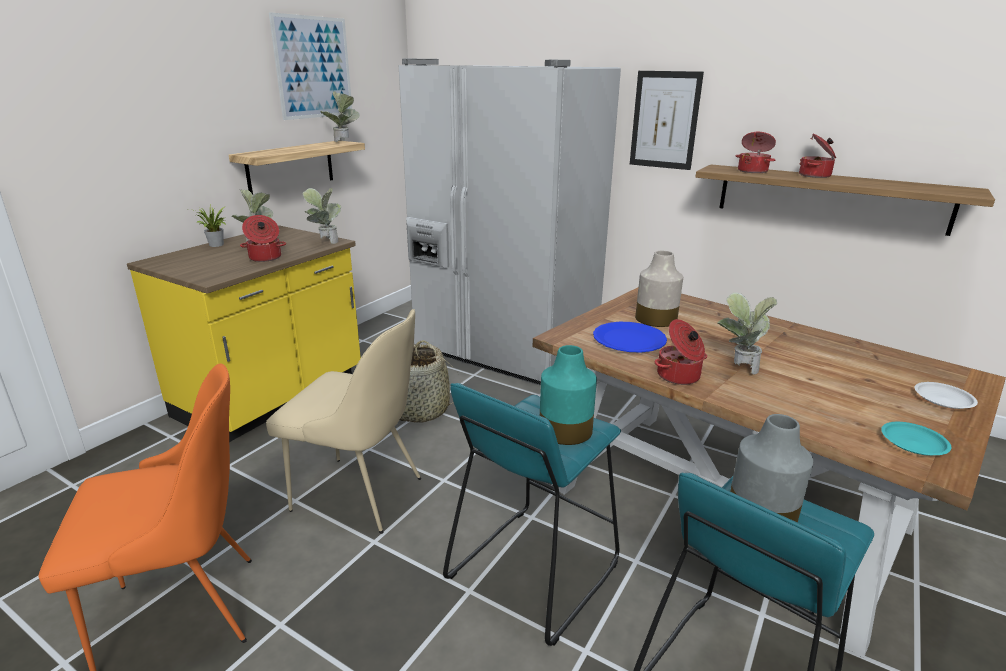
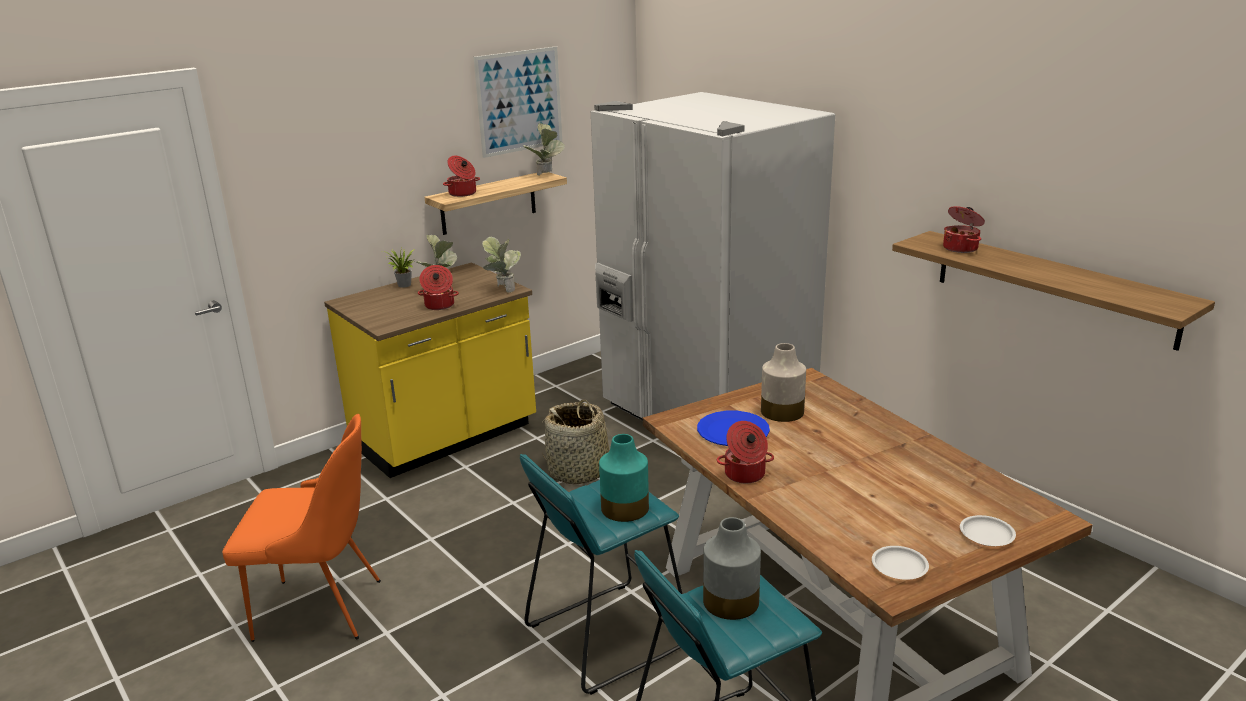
camera: 20 degrees right, 0 degrees up
(359, 493) = (487, 542): beige chair -> none
(664, 120) = (883, 175): picture -> none
(738, 368) = (811, 475): potted plant -> none
(815, 175) = (1027, 262): cooking pot -> cooking pot (463, 193)
(913, 442) = (899, 566): turquoise plate -> white plate

